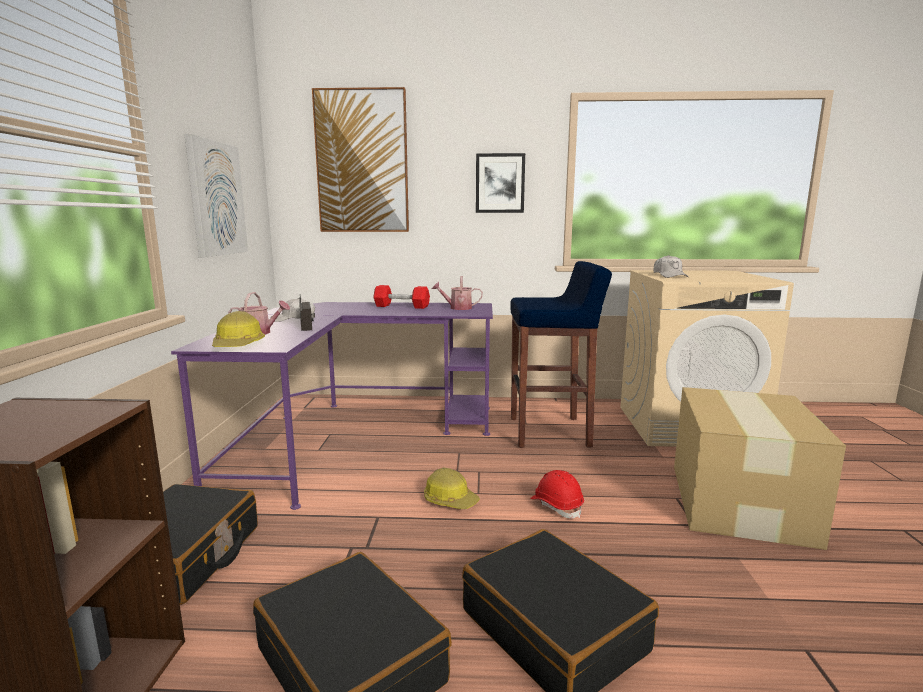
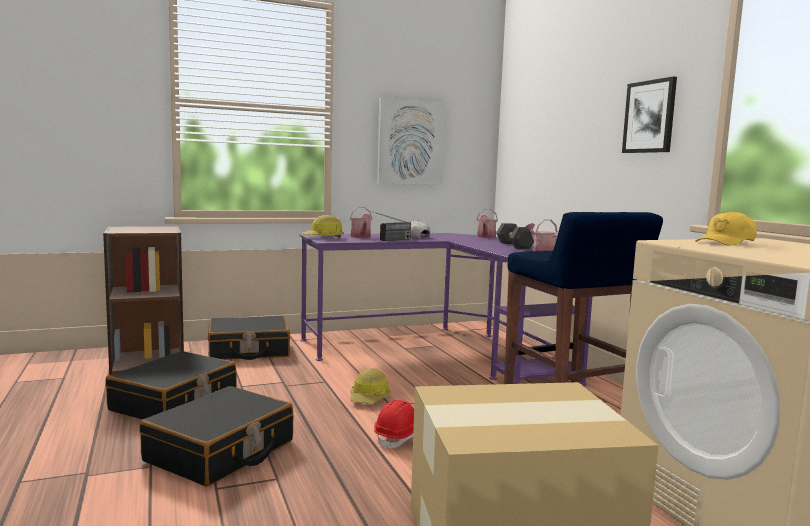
camera: 65 degrees right, 5 degrees down
(330, 304) = (485, 237): none -> watering can
(362, 162) = (549, 105): picture -> none
(401, 306) = (514, 245): red dumbbell -> grey dumbbell
(669, 275) = (726, 242): white cap -> yellow cap

